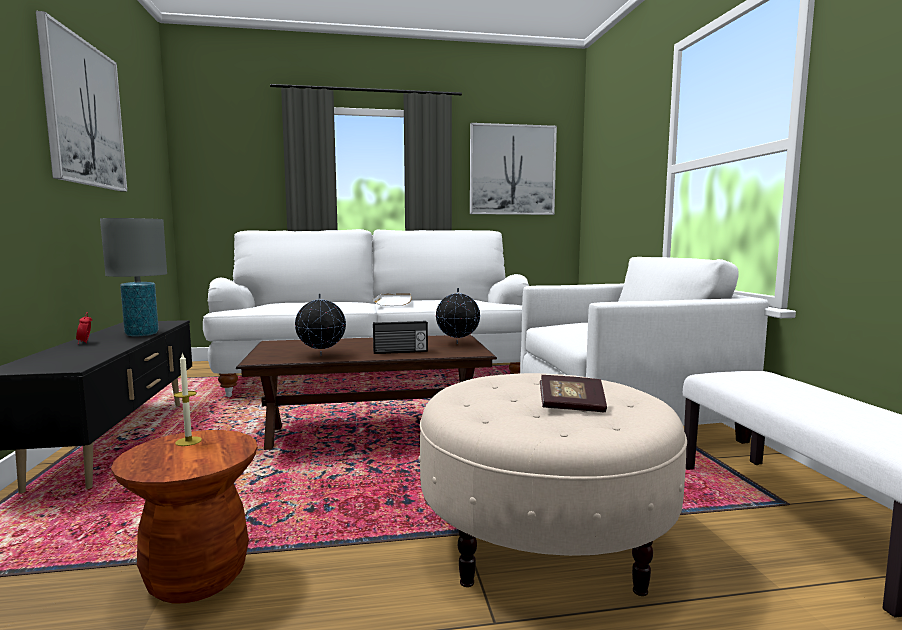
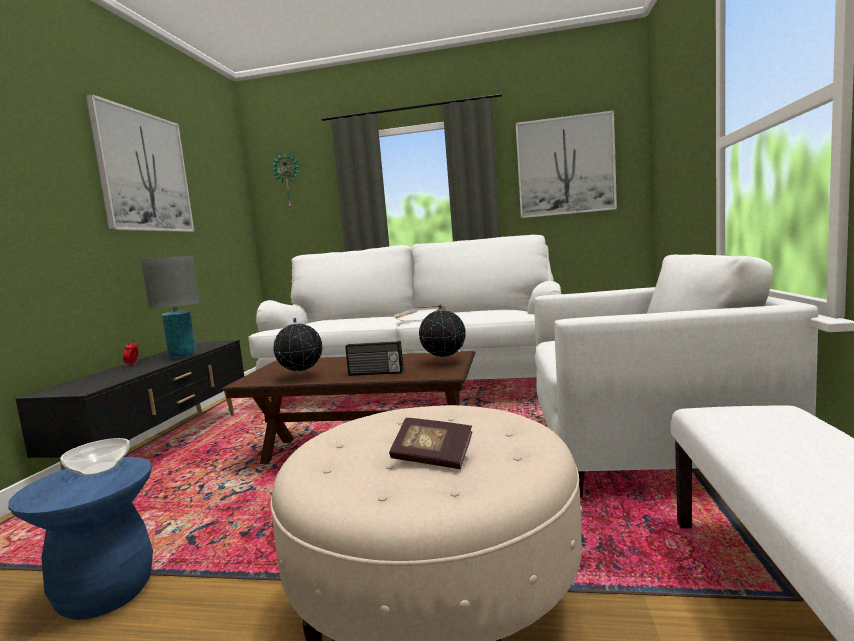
camera: 20 degrees right, 0 degrees up
(188, 441) = (99, 468): candle -> bowl
(197, 577) = (106, 594): brown stool -> blue stool
(220, 146) = (288, 181): none -> wall clock

